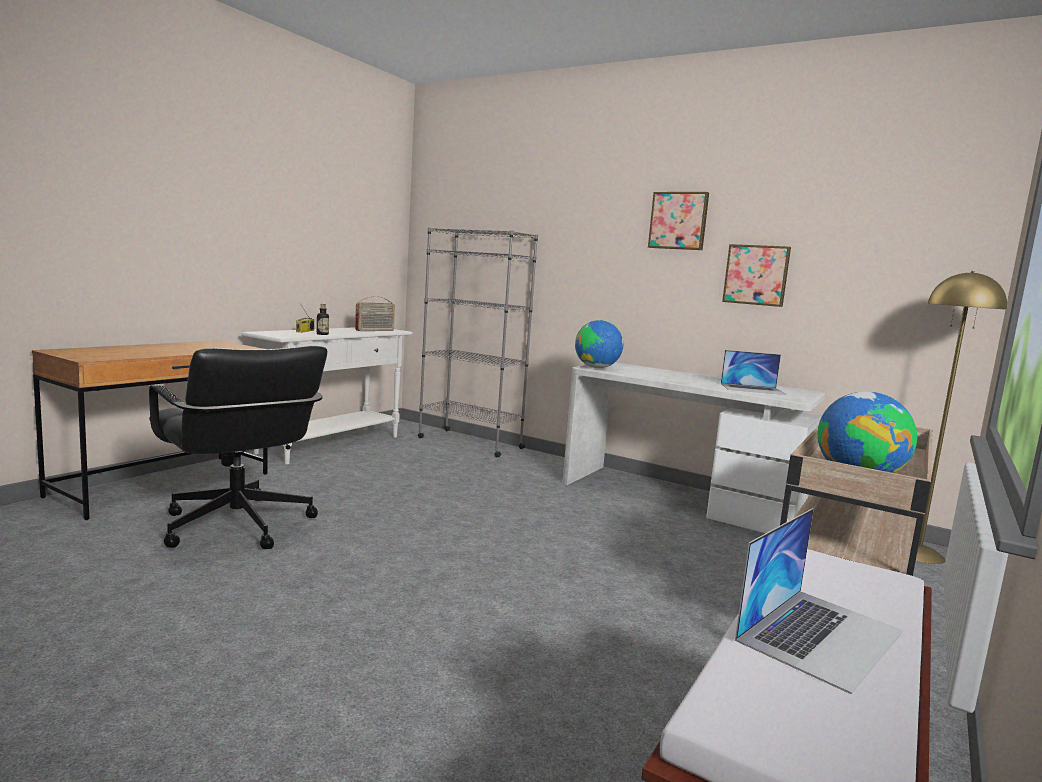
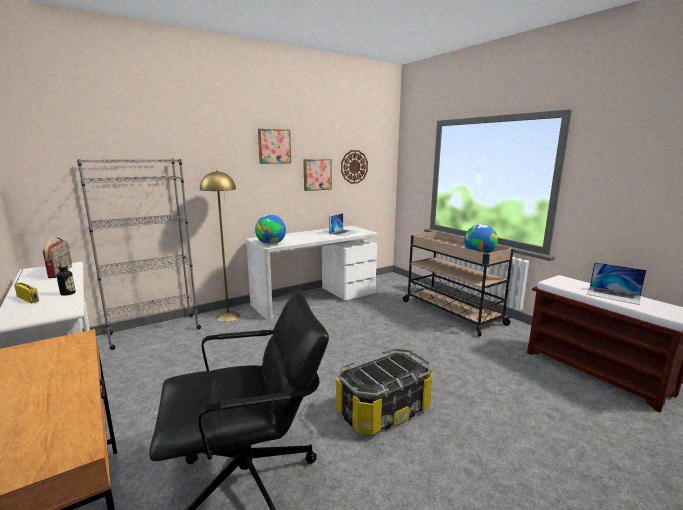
camera: 65 degrees left, 5 degrees up
(387, 581) = (383, 409): none -> storage box
(820, 635) = (613, 295): laptop -> laptop turned 150 degrees clockwise
(855, 267) = (354, 166): none -> wall clock
(919, 554) = (395, 278): yellow floor lamp -> yellow floor lamp (228, 316)

